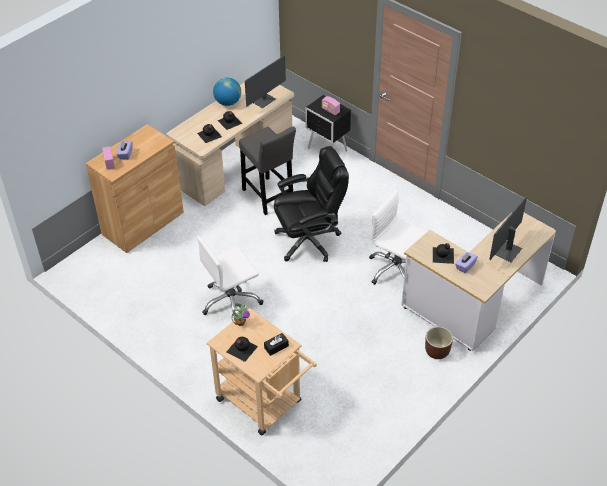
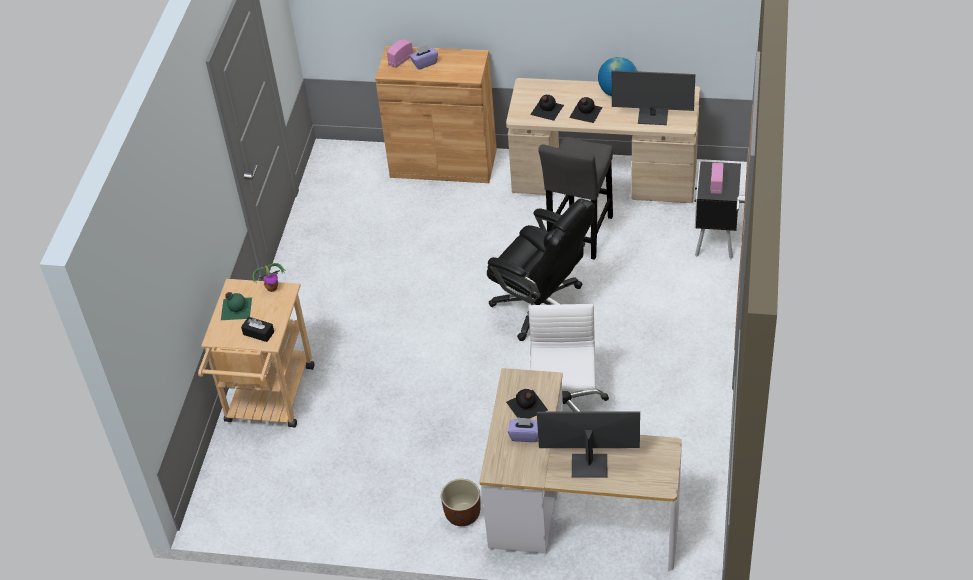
camera: 60 degrees right, 0 degrees up
(231, 302) = (389, 295): white office chair -> none
(241, 349) = (236, 308): black bottle -> green bottle

